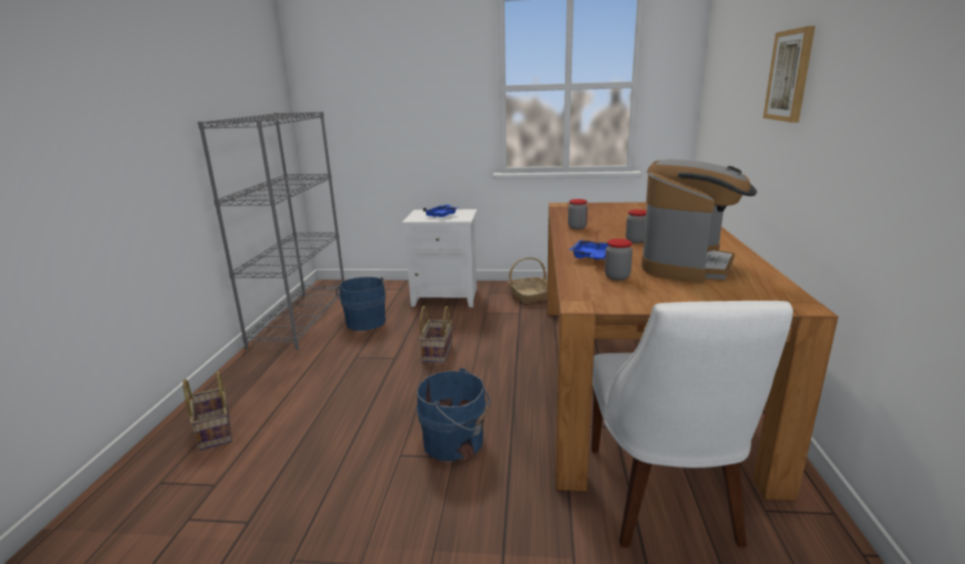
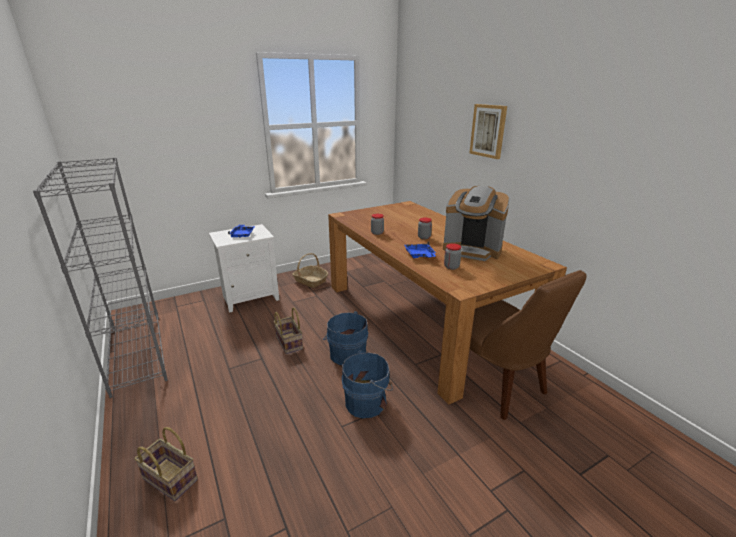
camera: 35 degrees left, 5 degrees up
(365, 321) = (203, 336): blue bucket -> blue bucket (346, 354)
(663, 498) = (497, 385): white chair -> brown chair
(688, 265) = (472, 250): coffee machine -> coffee machine turned 120 degrees clockwise

